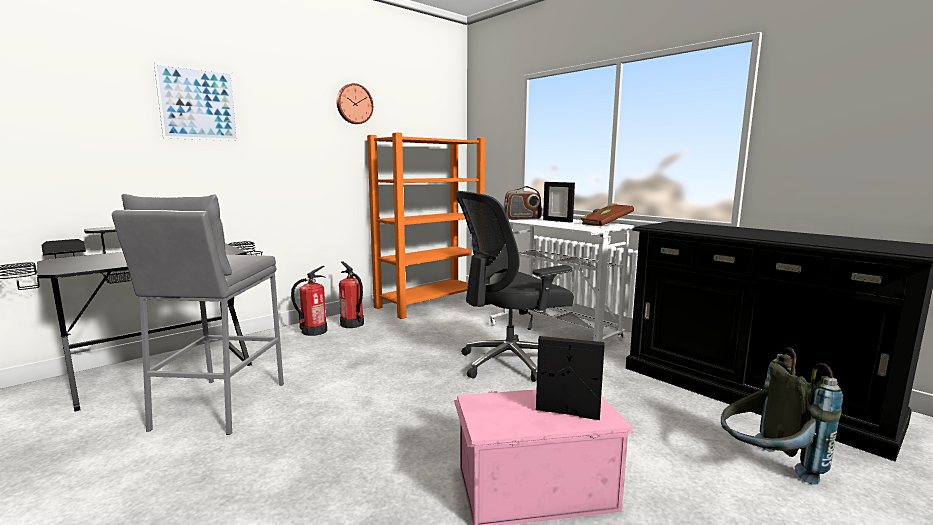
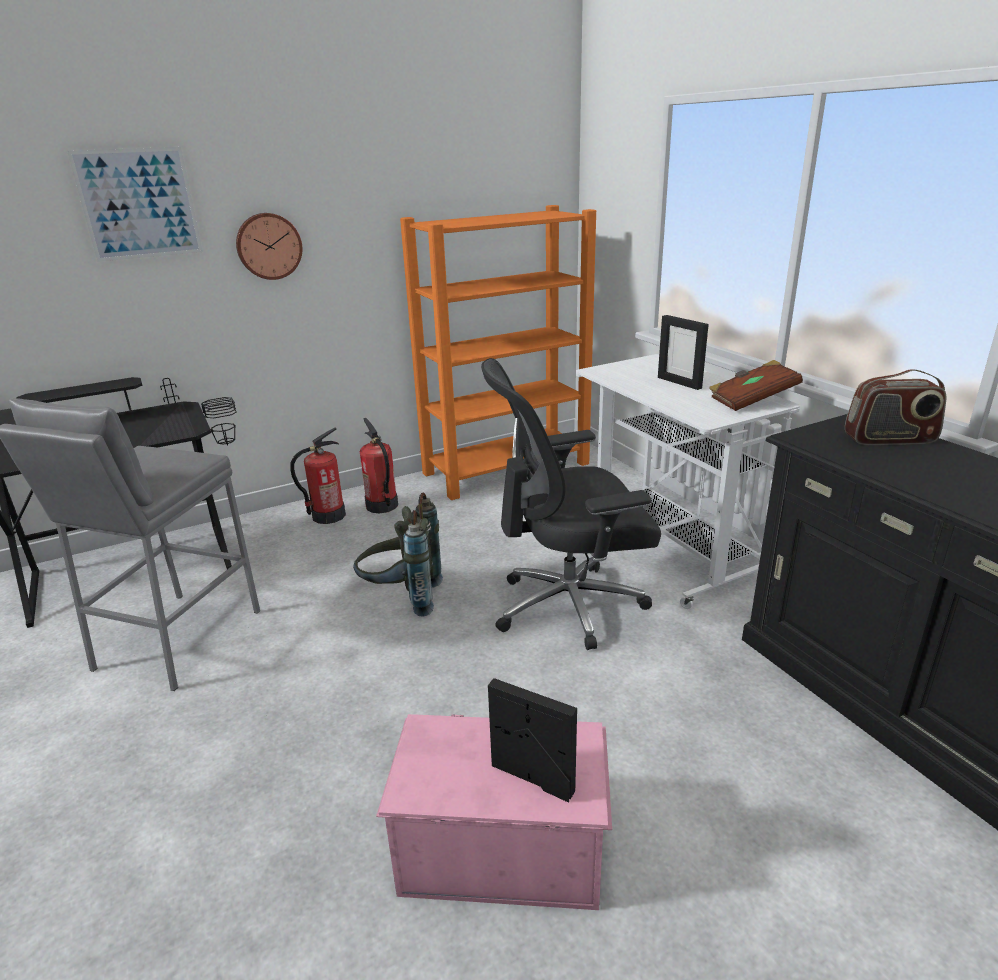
camera: 15 degrees right, 15 degrees up
(354, 104) = (377, 168): wall clock -> wall clock (268, 246)
(522, 219) = (626, 371): radio -> radio (889, 440)
(765, 467) = (859, 874): grey backpack -> grey backpack (402, 598)

